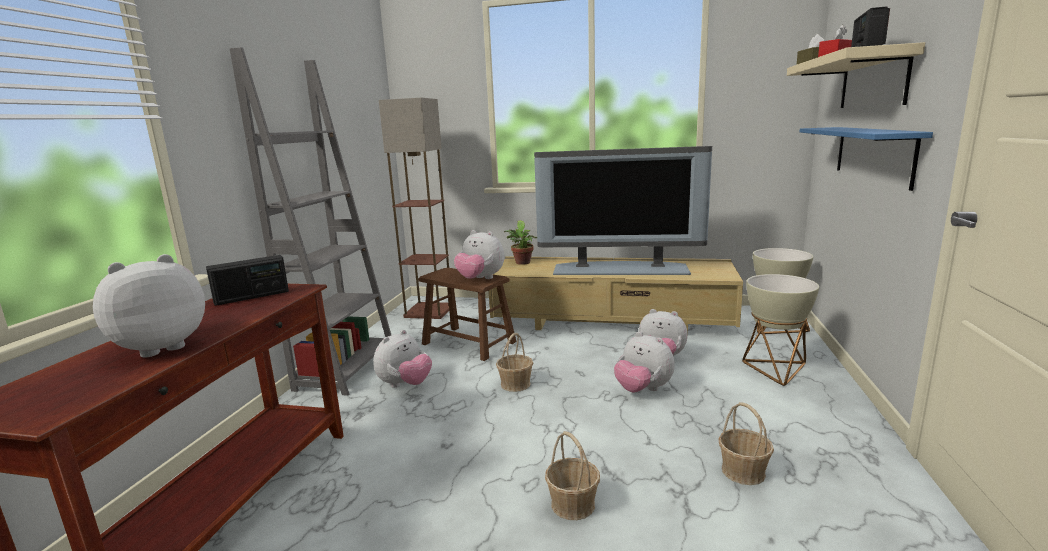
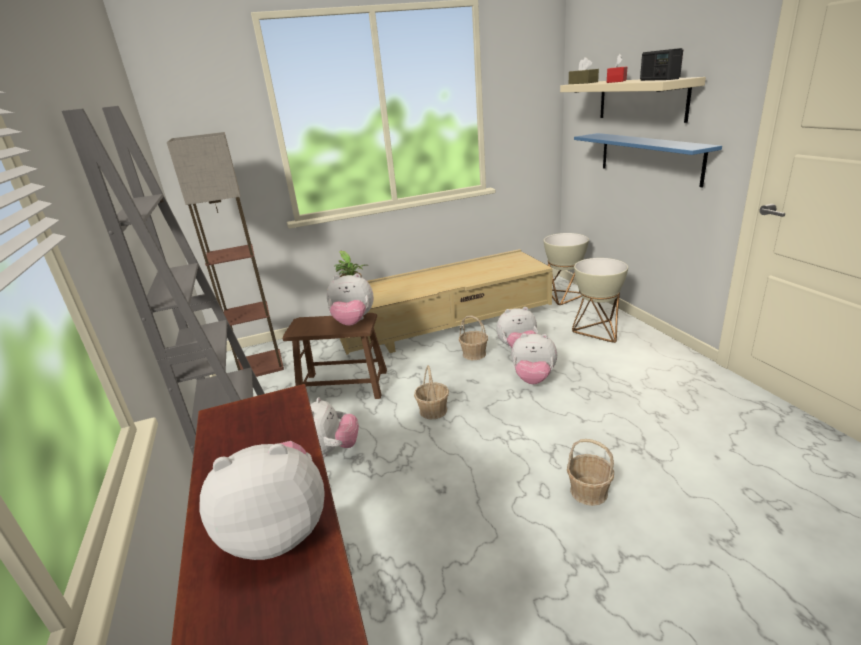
camera: 30 degrees left, 10 degrees up
(160, 347) = (278, 531): plush toy -> plush toy turned 60 degrees clockwise
(252, 297) = (248, 427): radio -> none
(620, 268) = (448, 278): television -> none
(743, 471) = (657, 416): basket -> basket (474, 354)

